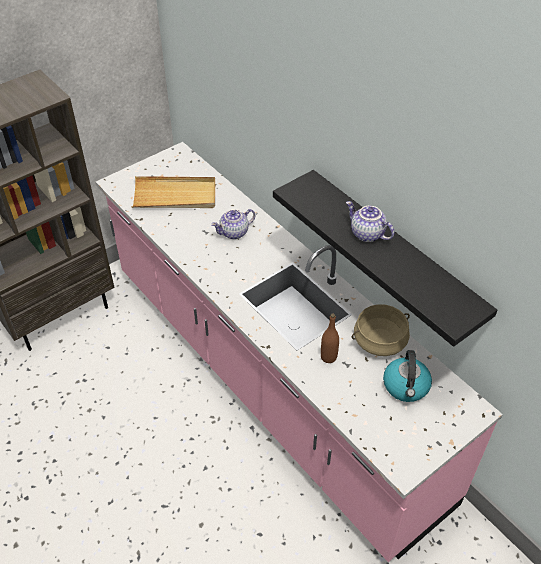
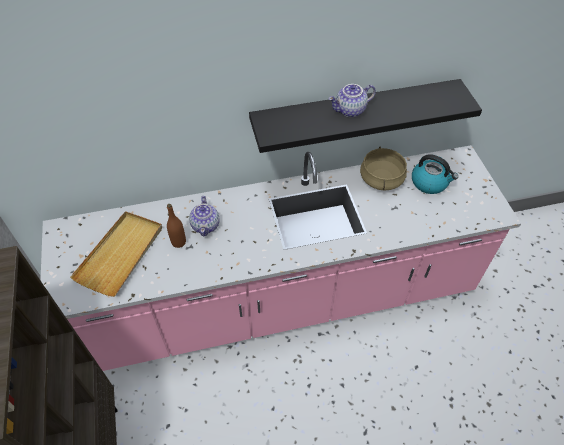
camera: 65 degrees left, 5 degrees up
(328, 357) = (383, 215): brown bottle -> brown bottle (178, 242)

